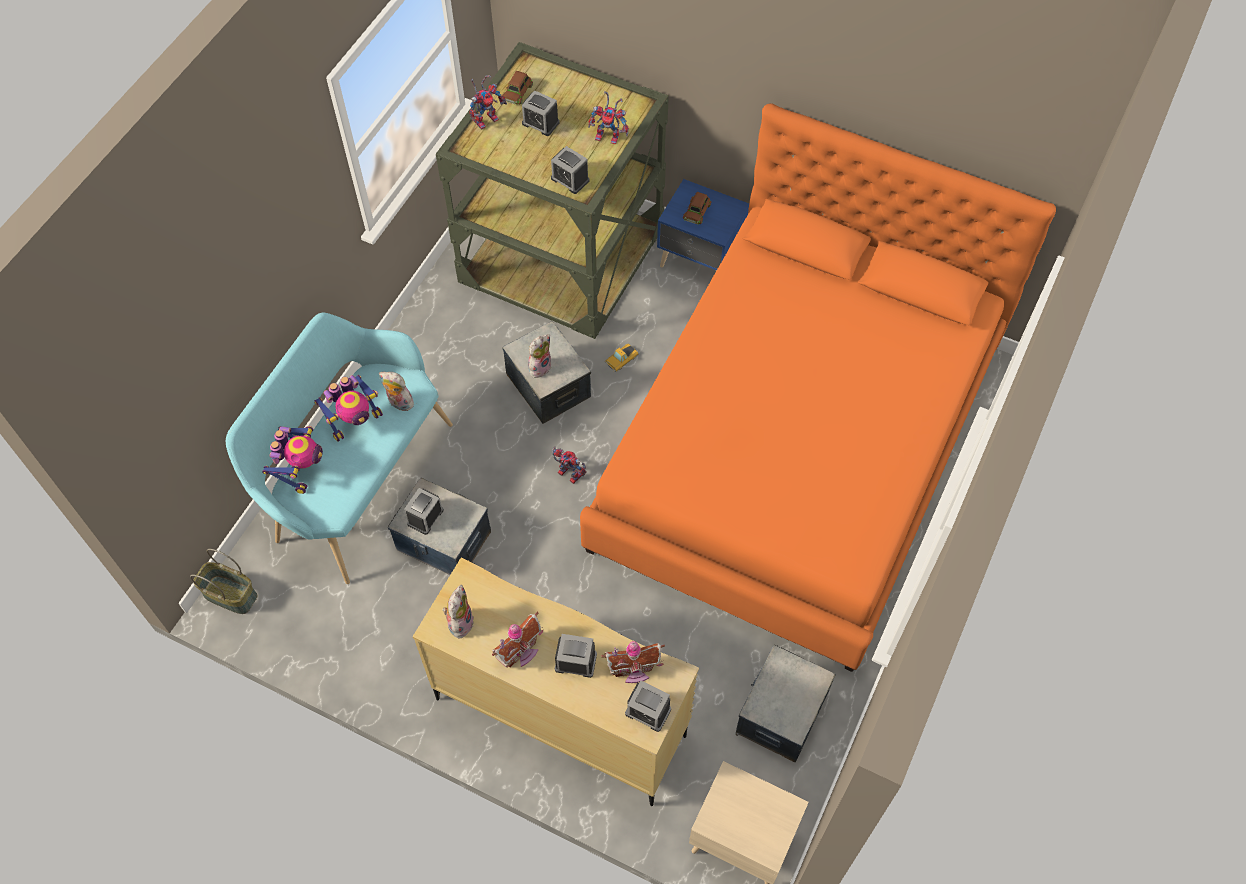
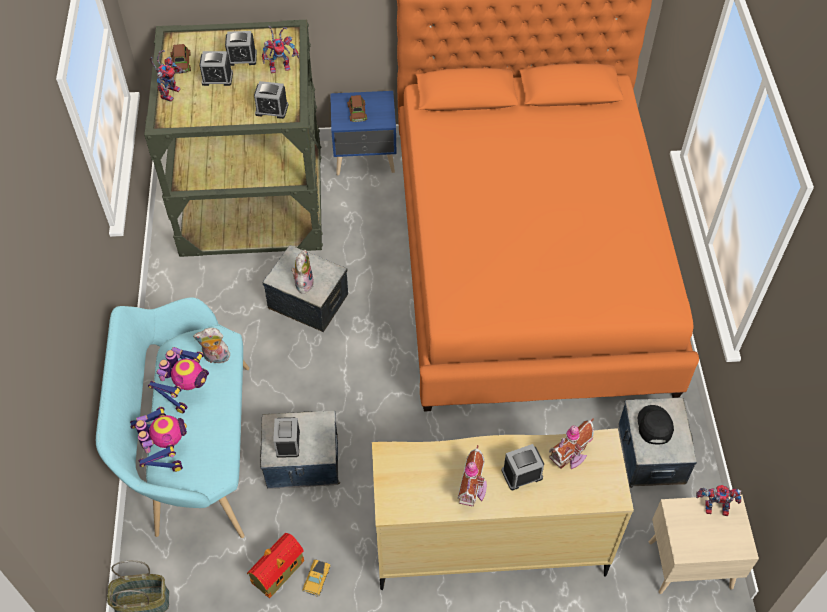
camera: 30 degrees left, 5 degrees down
(356, 632) = (277, 573): none -> toy house
(459, 622) = (407, 493): plush toy -> none
(566, 474) = (368, 361): toy robot -> toy robot (714, 510)
(621, 359) = (352, 255): toy car -> toy car (316, 579)
(648, 711) = (604, 481): alarm clock -> alarm clock (242, 58)
(784, 686) = (654, 426): none -> black cap

